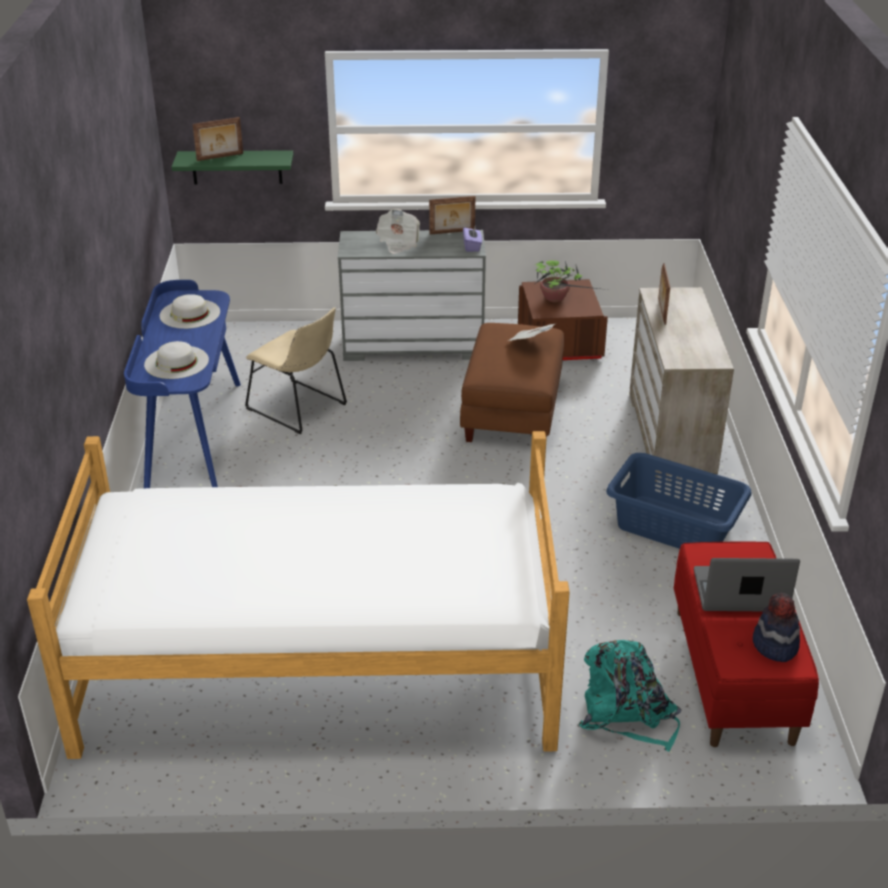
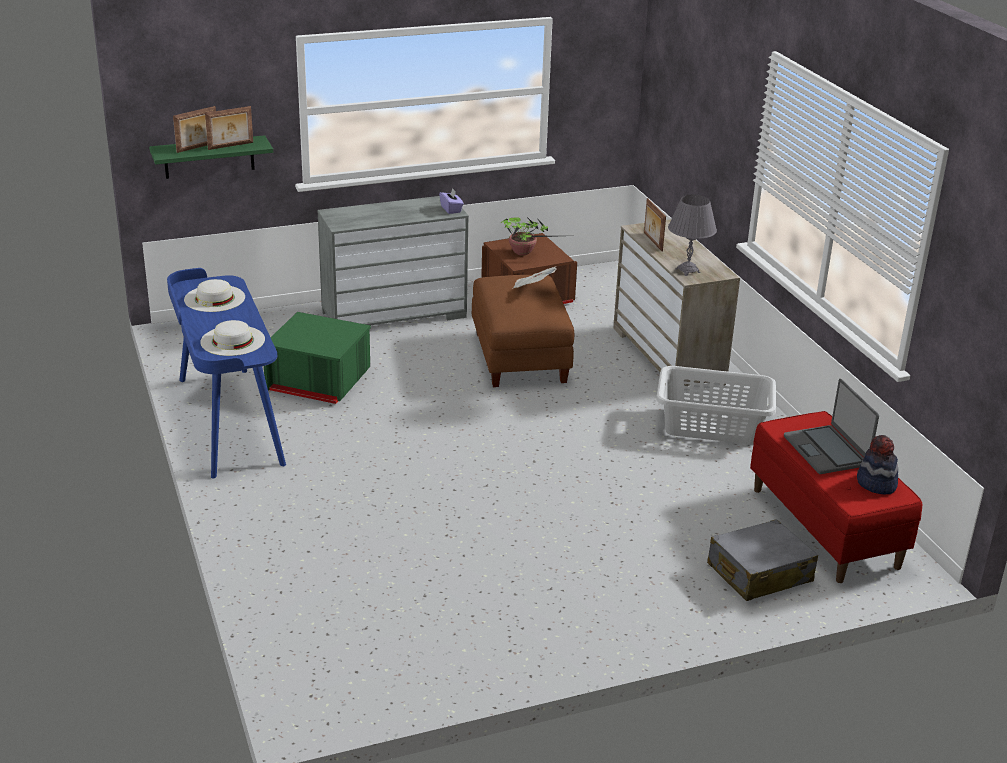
camera: 20 degrees left, 5 degrees down
(299, 408) = (319, 382): beige chair -> green storage box
(319, 662) = (473, 586): bed -> none
(398, 243) = (380, 214): newspaper -> none
(452, 232) = (424, 199): picture frame -> picture frame (231, 146)
(627, 714) = (759, 573): turquoise backpack -> grey suitcase
(674, 527) = (713, 426): blue laundry basket -> grey laundry basket
(679, 352) = (687, 270): none -> grey table lamp
(740, 592) = (826, 451): laptop -> laptop turned 90 degrees counterclockwise

